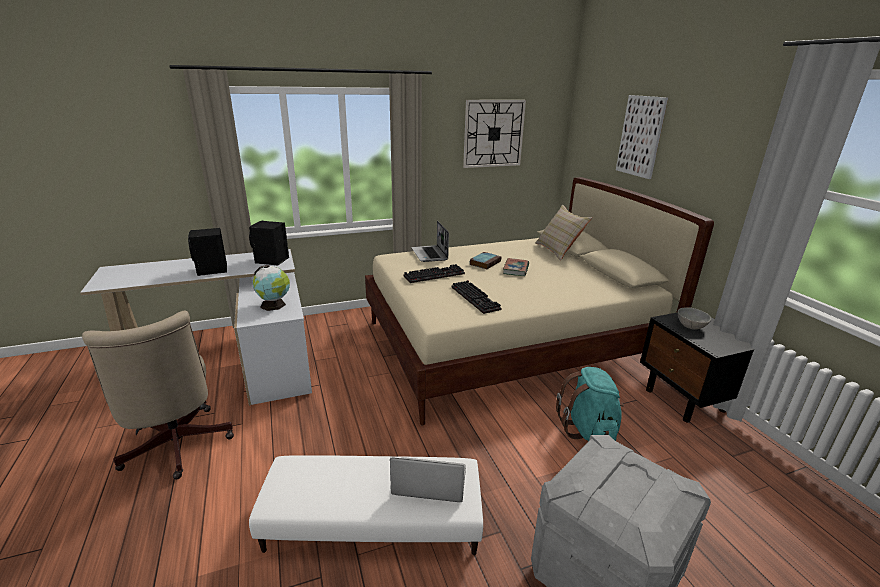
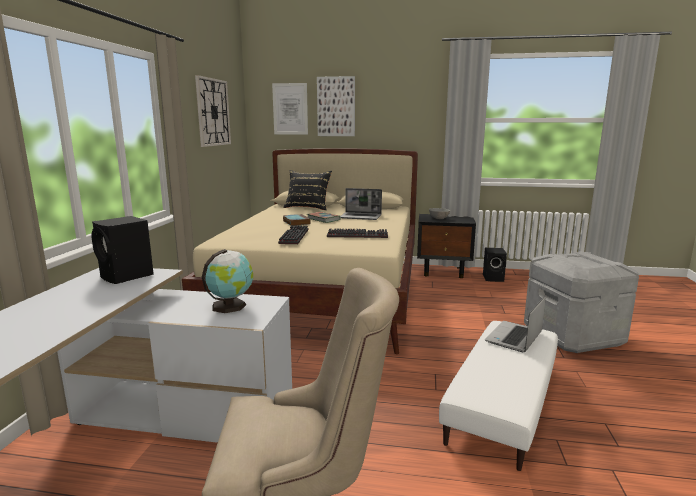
camera: 60 degrees left, 10 degrees down
(212, 270) = (82, 308): black speaker -> black speaker (494, 278)
(430, 254) = (246, 230): laptop -> laptop (361, 217)
(558, 251) = (308, 207): beige pillow -> black pillow
(588, 430) = (451, 302): turquoise backpack -> none
(601, 132) = (290, 109): none -> picture

